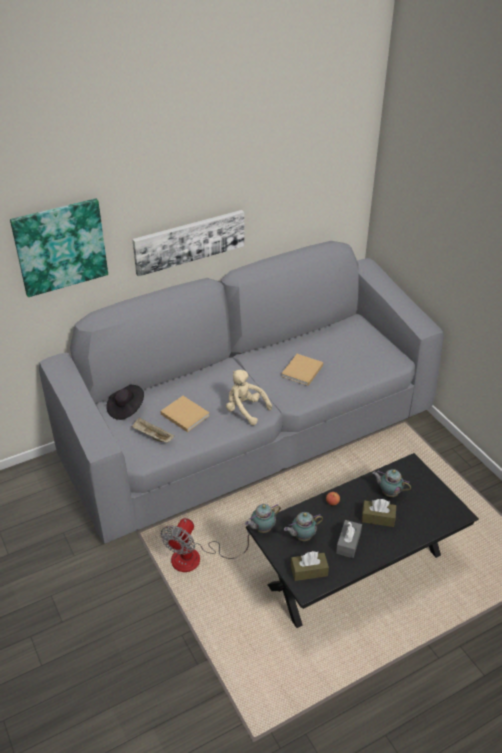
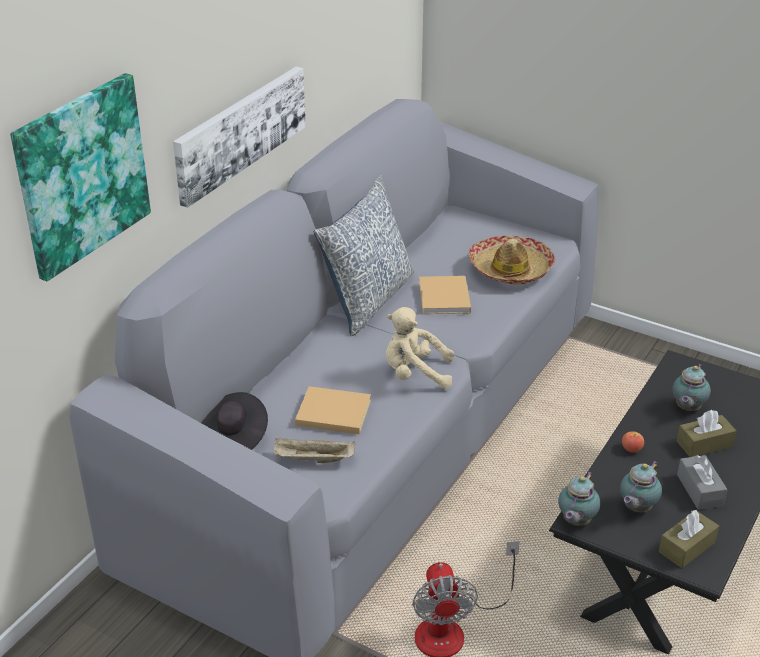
camera: 30 degrees left, 5 degrees down
(260, 357) = (368, 299): none -> pillow
(356, 367) = (511, 269): none -> hat
(388, 492) = (687, 408): teapot -> teapot turned 60 degrees counterclockwise

